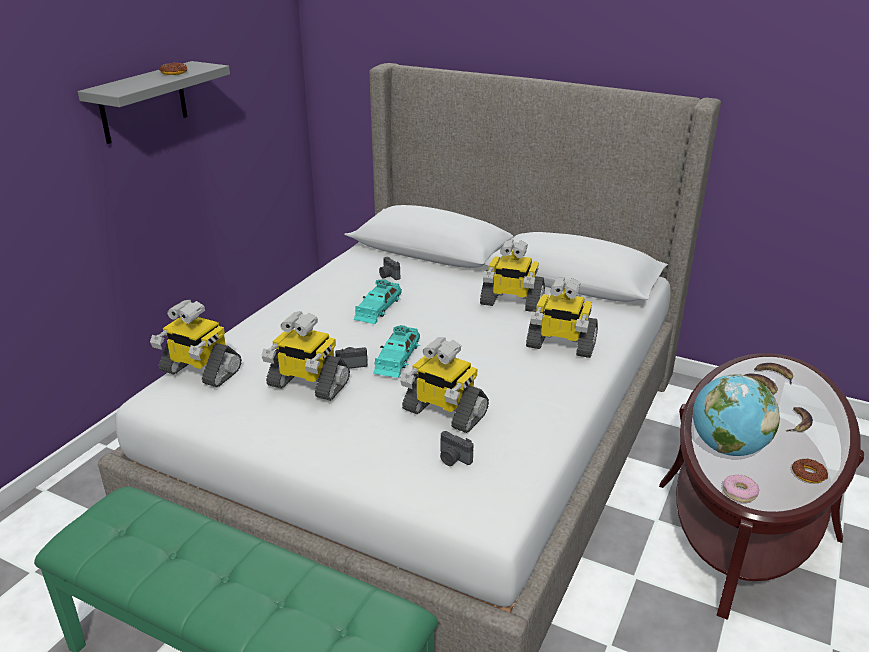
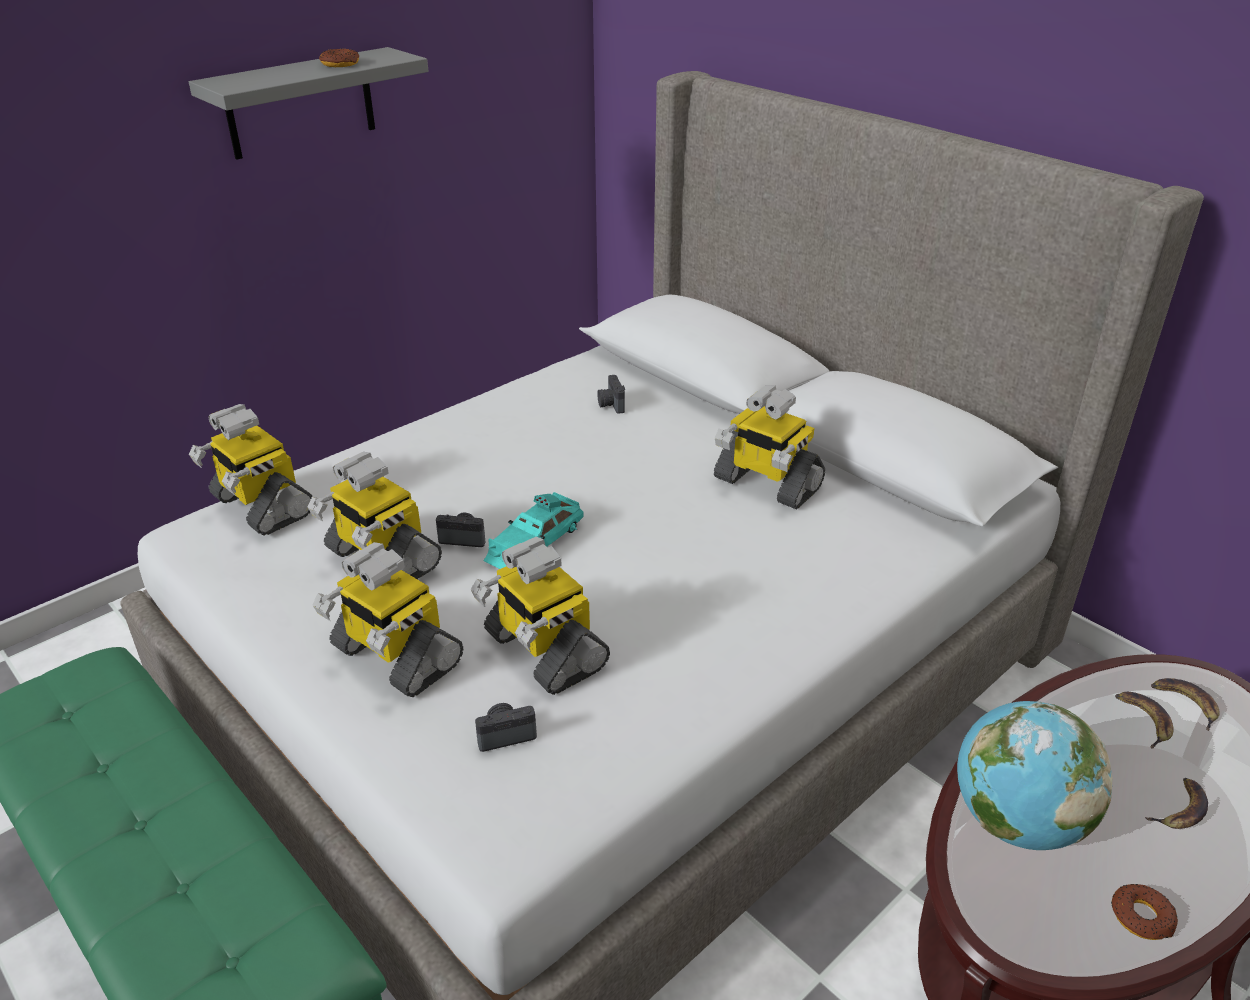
camera: 20 degrees right, 5 degrees up
(378, 308) = (560, 454): turquoise toy car -> none
(453, 459) = (505, 734): camera -> camera turned 105 degrees clockwise
(560, 345) = (796, 575): toy robot -> toy robot (394, 656)
(739, 492) = (989, 914): donut -> none

